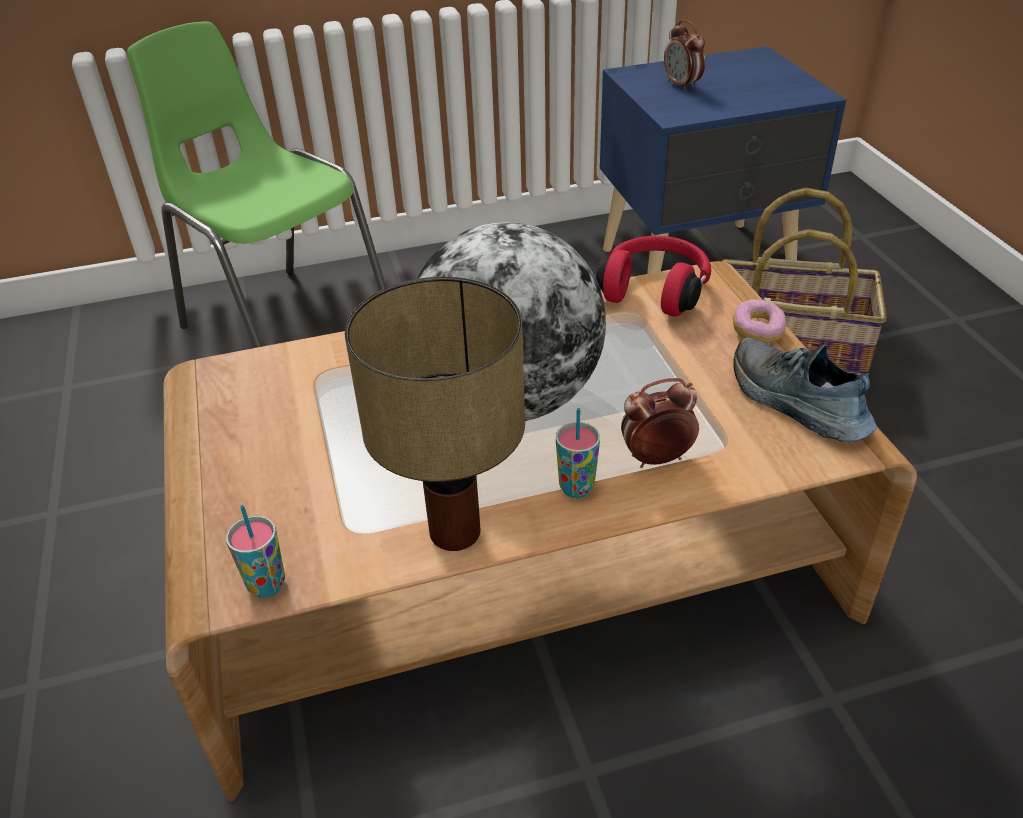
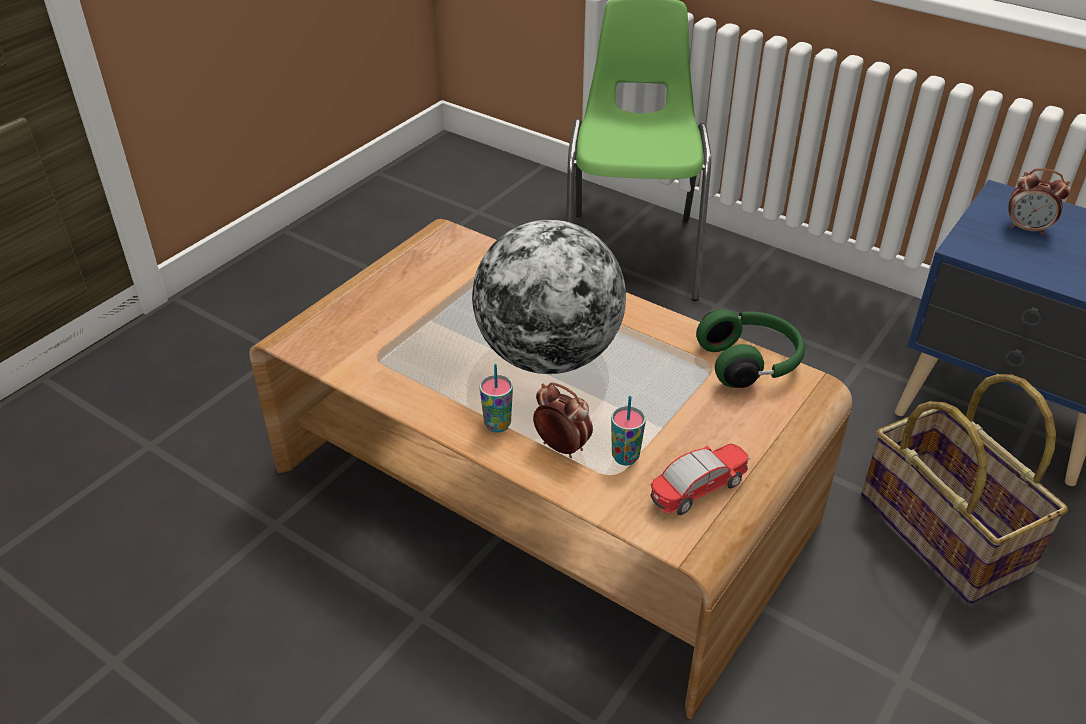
camera: 50 degrees right, 0 degrees up
(266, 585) = (311, 349): cup -> cup (625, 457)
(455, 529) = (414, 393): table lamp -> none
(655, 290) = (751, 362): red headphones -> green headphones
(682, 85) = (1027, 229): alarm clock -> alarm clock turned 90 degrees counterclockwise
(757, 331) = (763, 436): donut -> none
(795, 404) = (697, 491): shoe -> toy car

